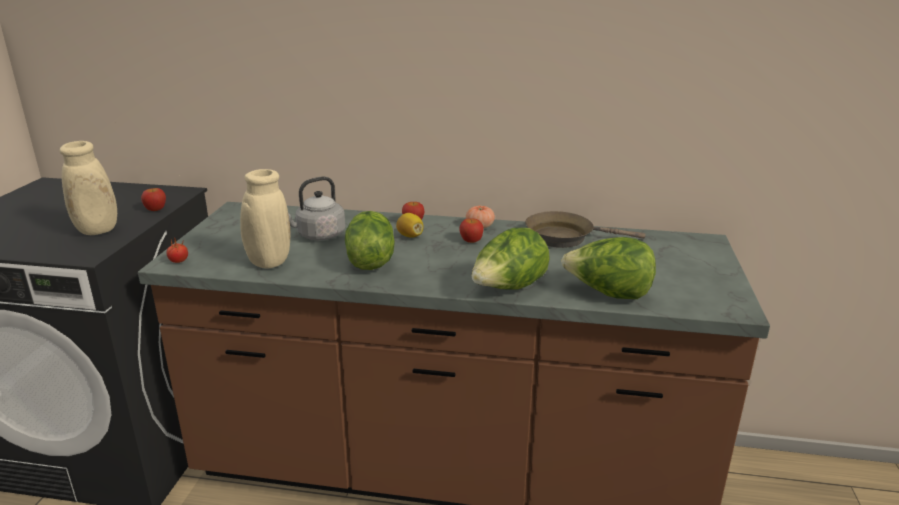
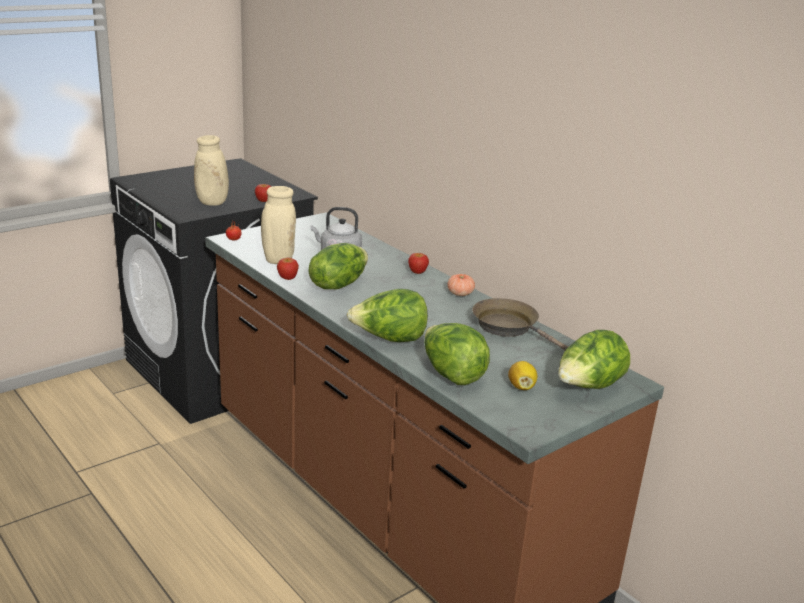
camera: 40 degrees right, 0 degrees up
(410, 236) = (396, 280): lemon -> lemon (521, 387)
(471, 241) = (431, 300): apple -> apple (287, 278)
(697, 257) = (588, 387): none -> lettuce

